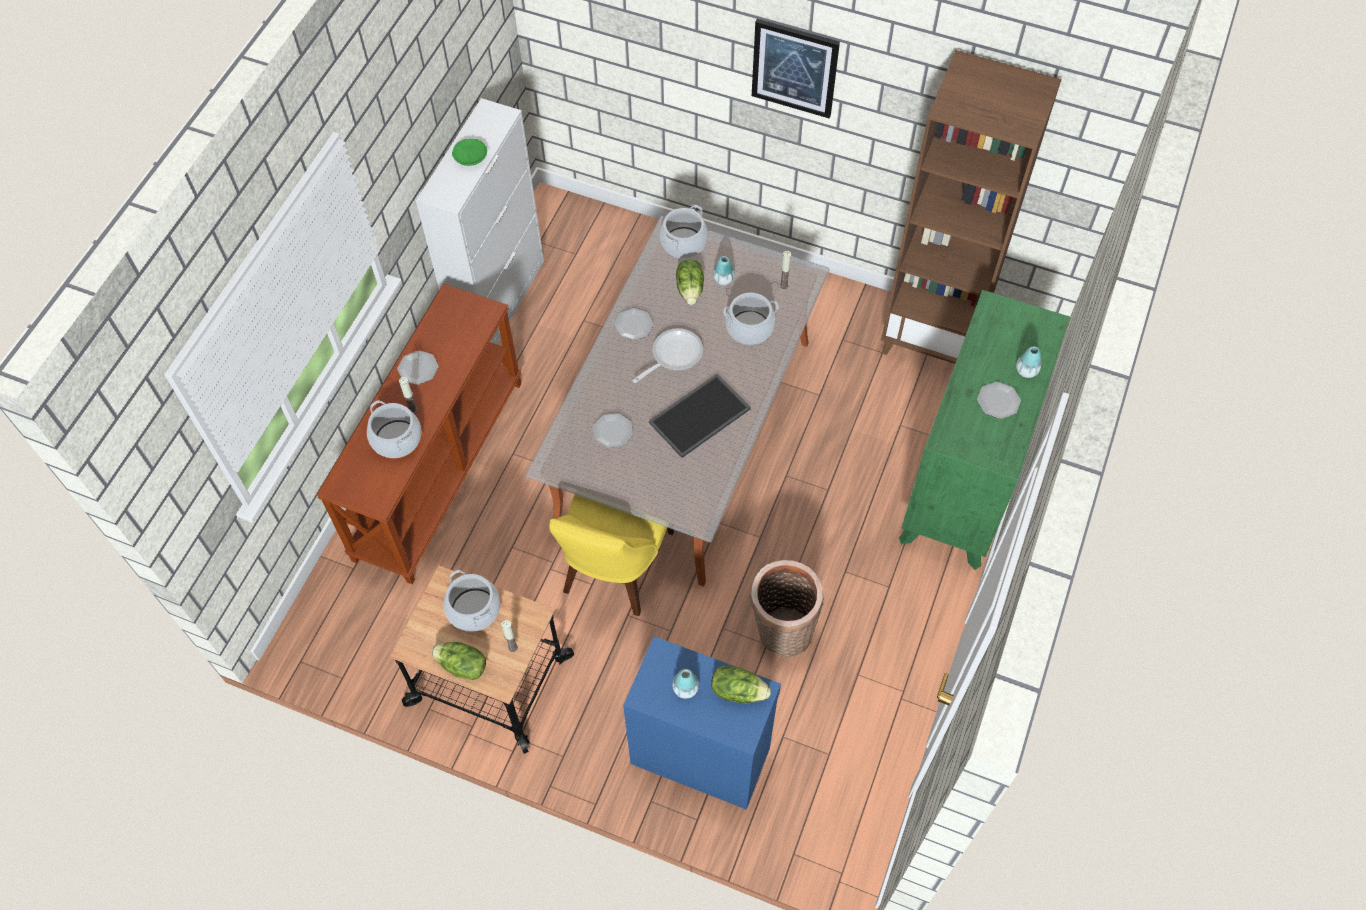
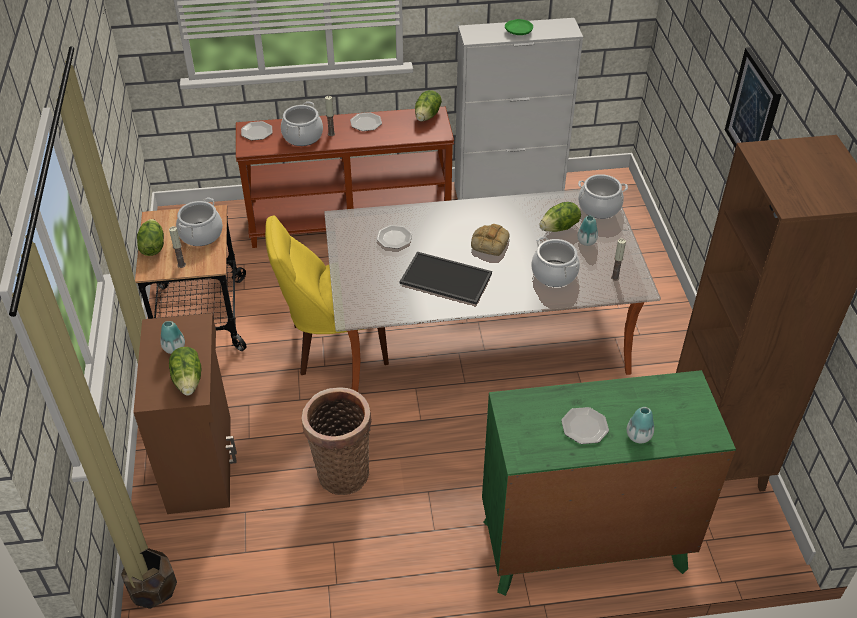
camera: 60 degrees right, 15 degrees down
(449, 307) = (427, 116): none -> lettuce
(634, 325) = (498, 212): plate -> plate (257, 132)
(673, 355) = (489, 242): frying pan -> bread
(700, 753) = (202, 462): blue cabinet -> brown cabinet
(830, 851) = (154, 590): none -> brown planter

